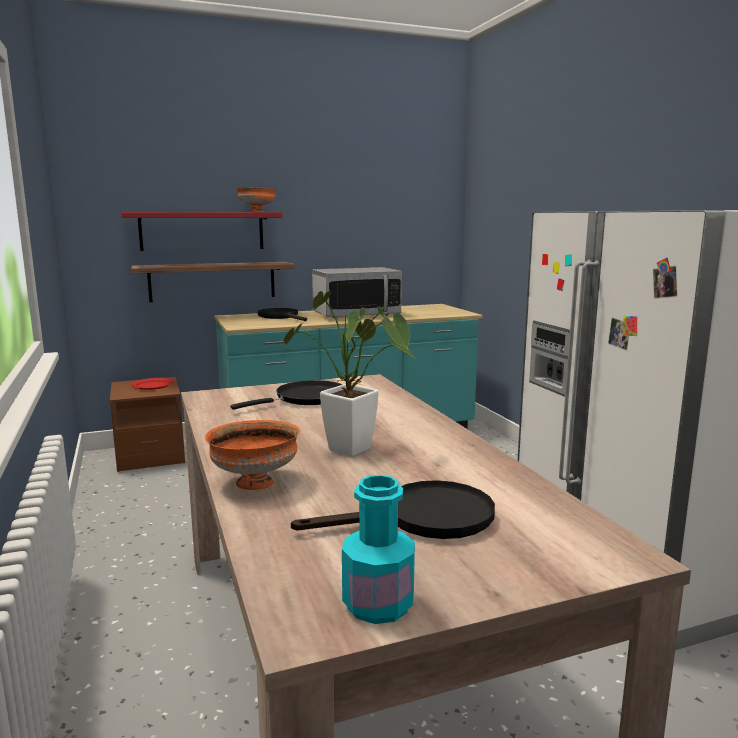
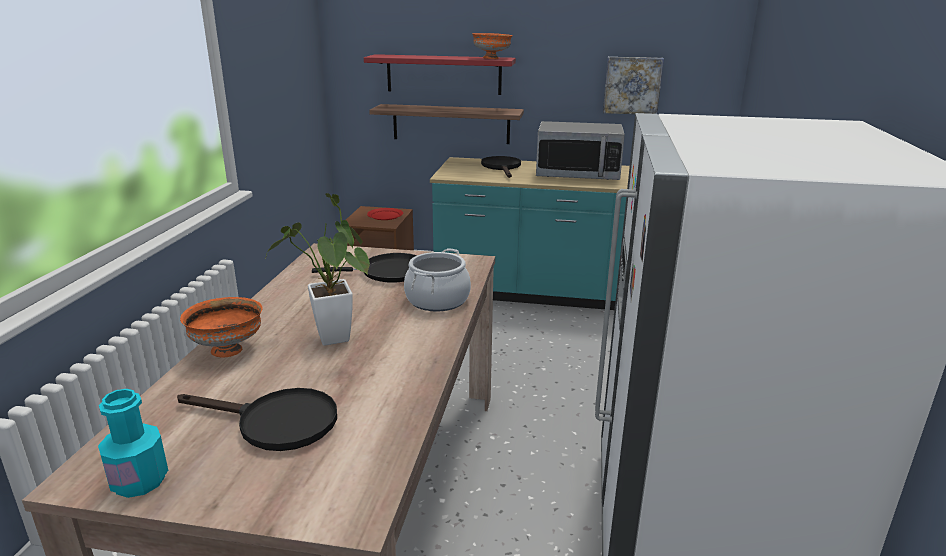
camera: 30 degrees right, 10 degrees up
(380, 234) = (632, 85): none -> picture
(390, 408) = (437, 300): none -> cooking pot

